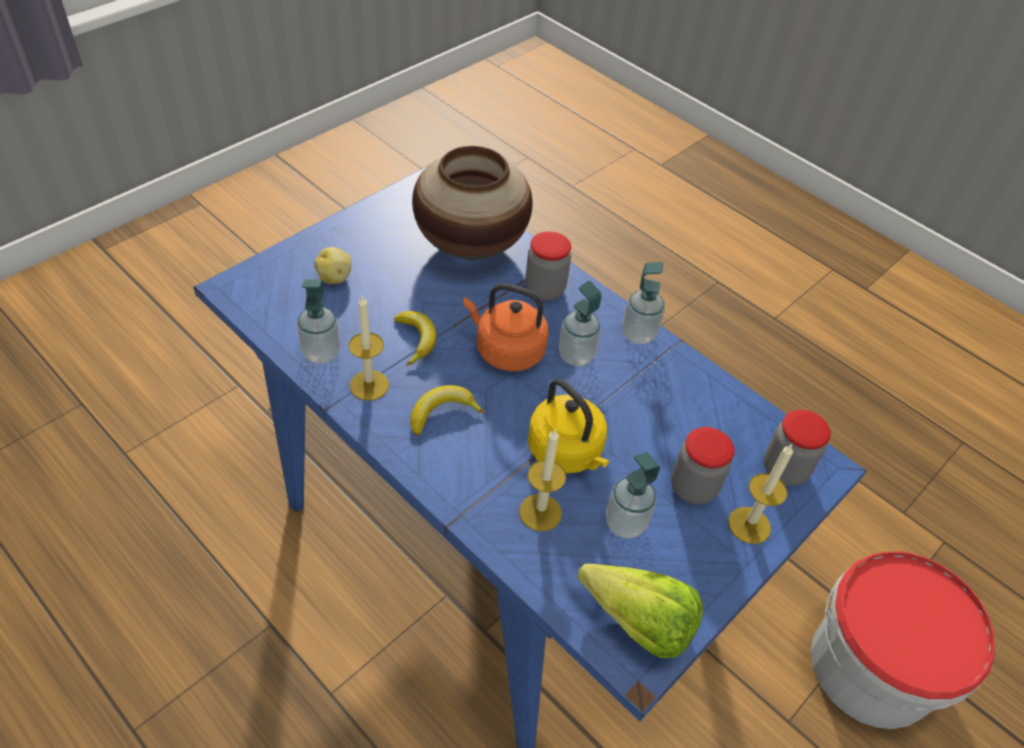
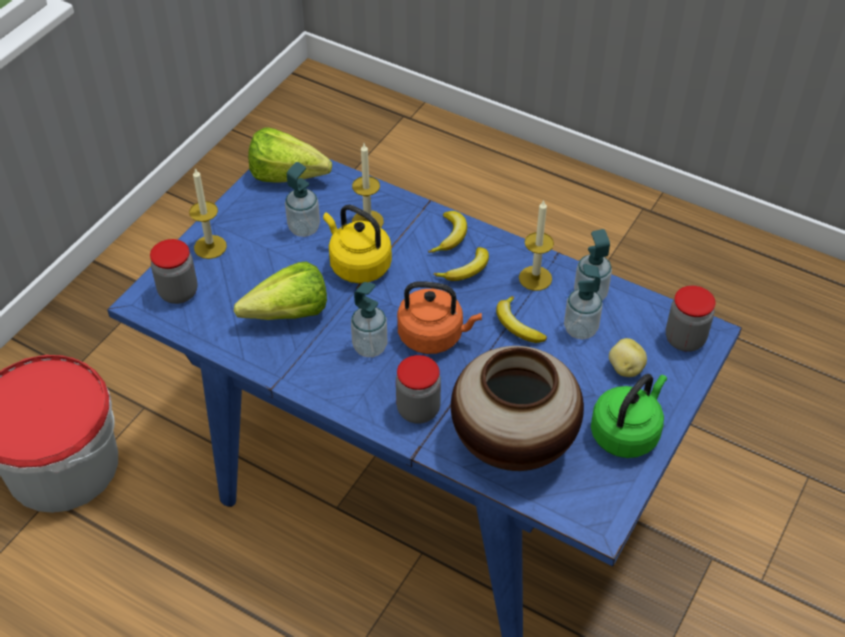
camera: 170 degrees right, 0 degrees up
(369, 230) = (626, 432): none -> green kettle
(443, 463) = (450, 236): none -> banana
(638, 334) = (314, 383): soap dispenser -> soap dispenser (580, 329)
(665, 412) = (281, 315): none -> lettuce
(693, 487) = (254, 262): jar -> jar (684, 339)

